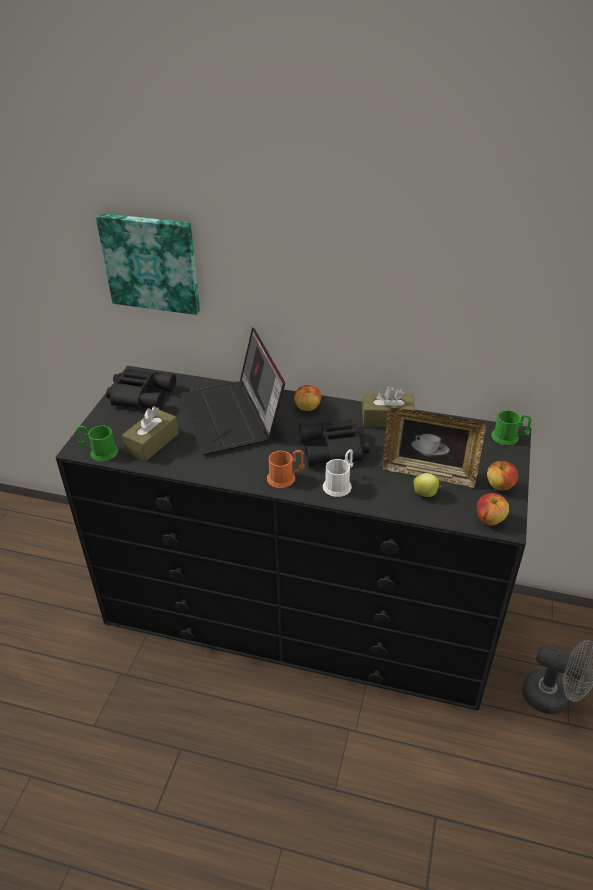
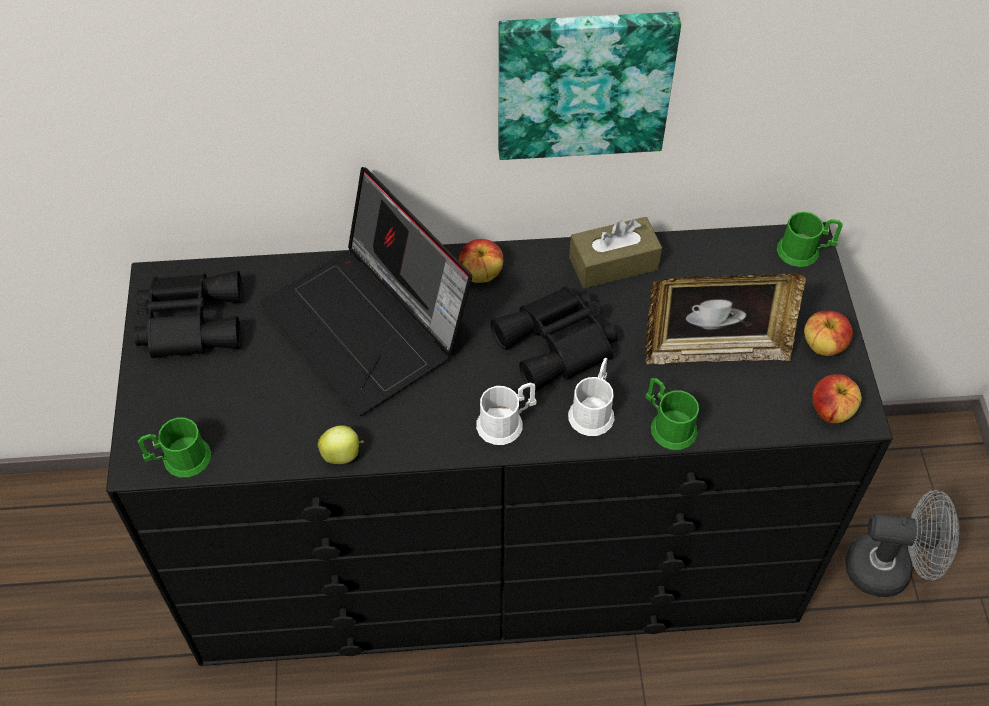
camera: 20 degrees left, 15 degrees up
(151, 262) = (160, 99): picture -> picture (583, 82)
(152, 443) = (259, 415): brown tissue box -> none
(285, 478) = (506, 422): orange mug -> white mug
(381, 502) = (668, 425): none -> green mug
(425, 494) = (725, 391): apple -> apple (342, 454)

